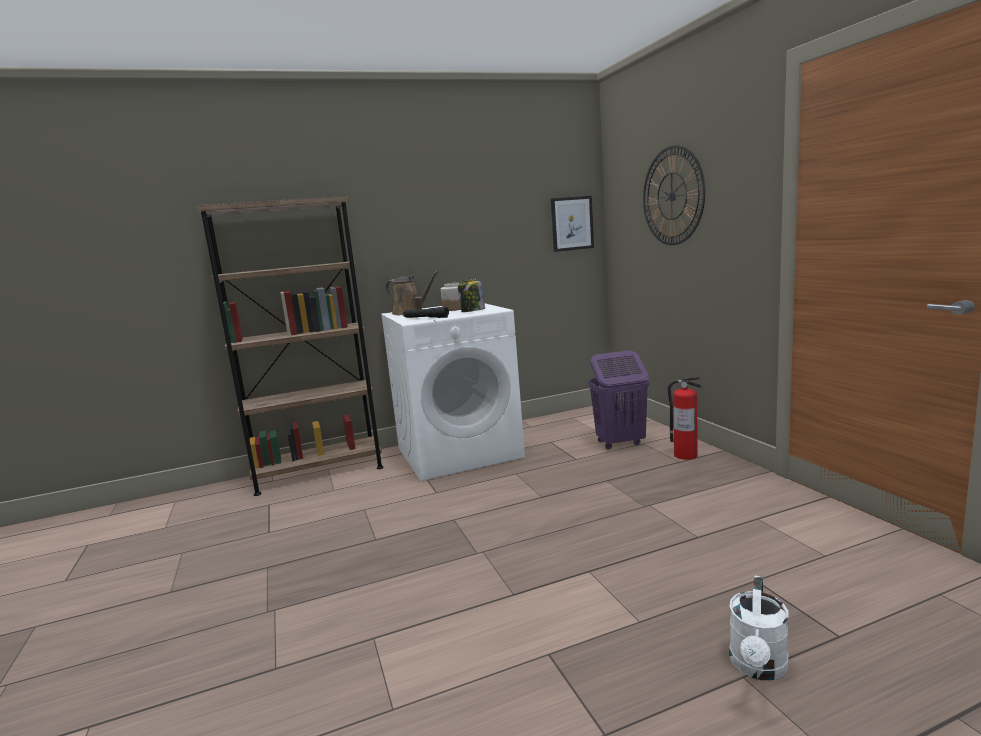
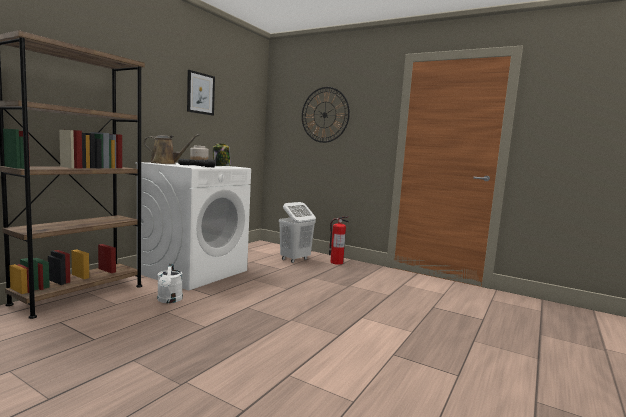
camera: 40 degrees left, 5 degrees down
(572, 223) = (250, 121): picture -> picture (200, 93)
(619, 443) = (294, 259): purple laundry basket -> white laundry basket
(758, 668) = (474, 336): white watering can -> white watering can (169, 300)

